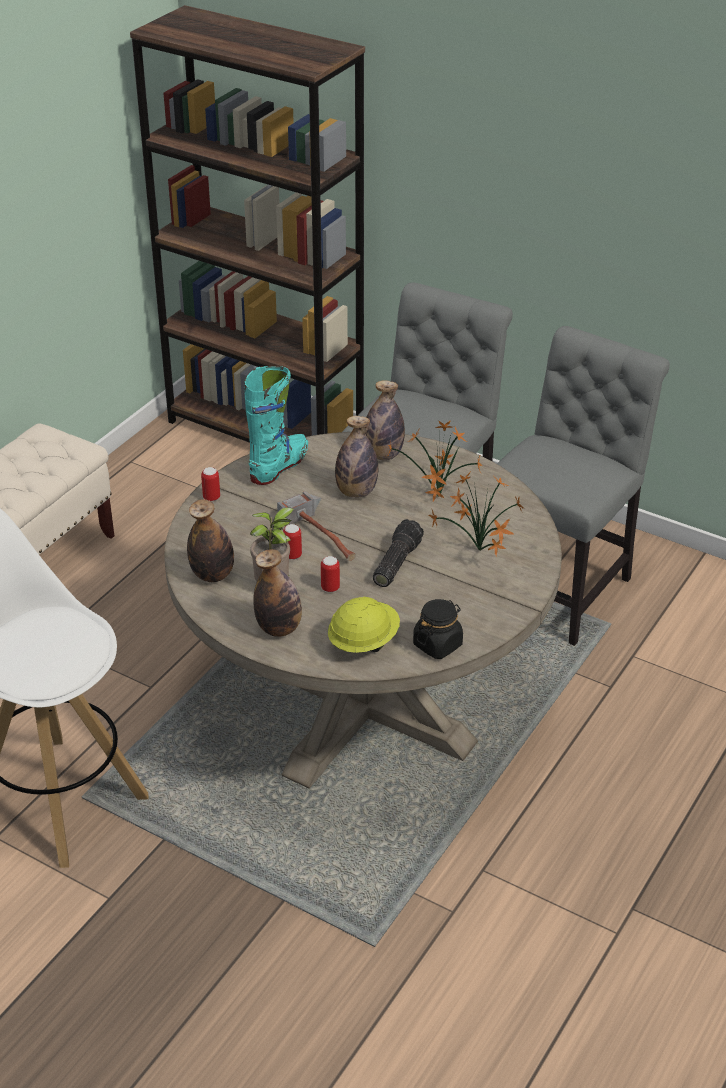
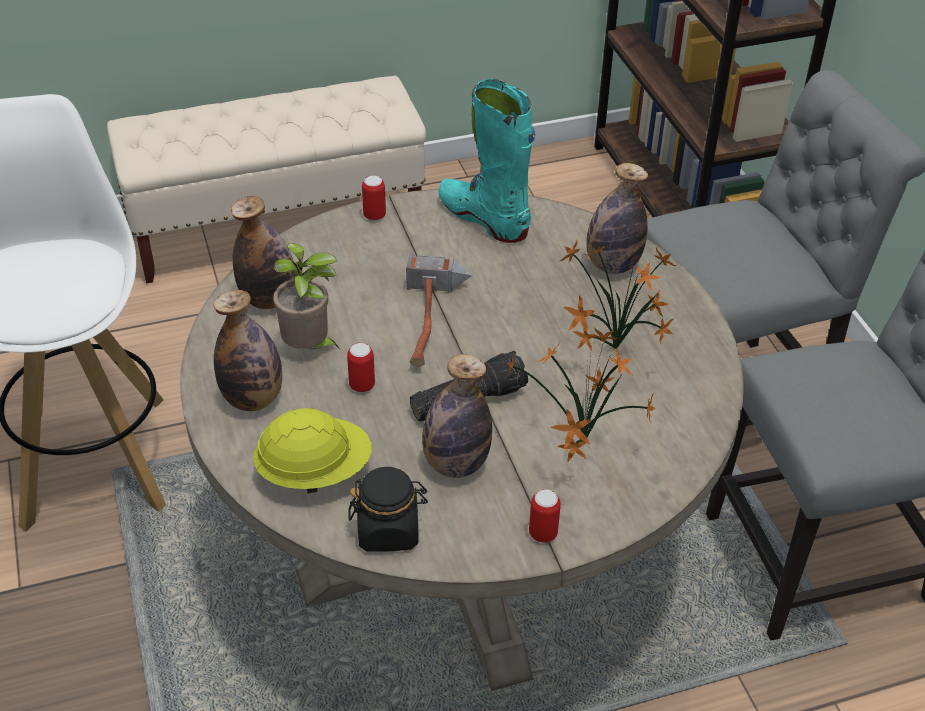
camera: 40 degrees right, 5 degrees up
(279, 466) = (484, 219): turquoise boot -> turquoise boot turned 120 degrees counterclockwise
(292, 555) = (371, 325): can -> can (543, 534)
(356, 492) = (529, 291): bottle -> bottle (455, 464)

